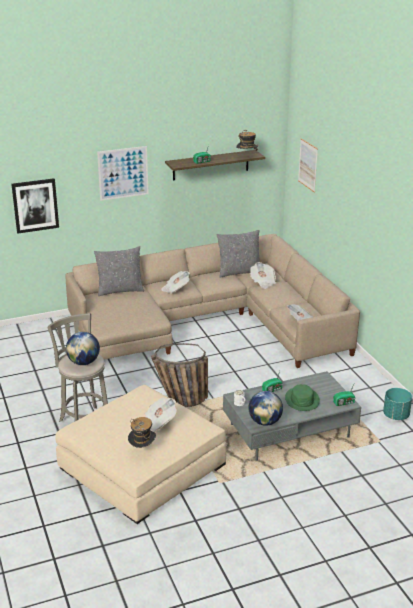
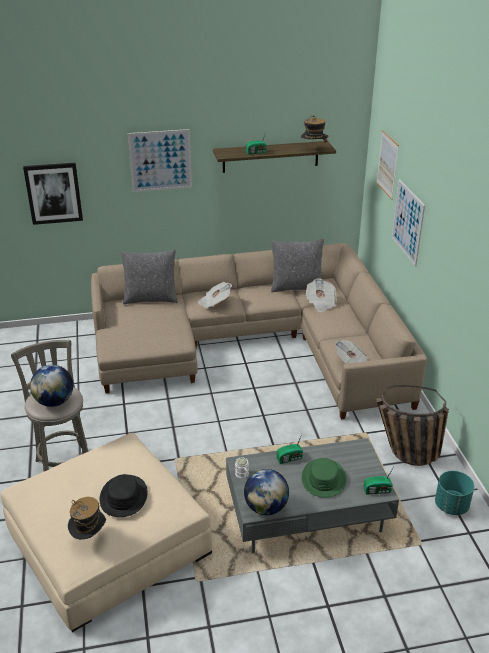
camera: 10 degrees right, 5 degrees up
(157, 423) = (123, 497): newspaper -> black hat
(179, 400) = (185, 449): basket -> basket (404, 454)
(331, 208) = (408, 222): none -> picture

